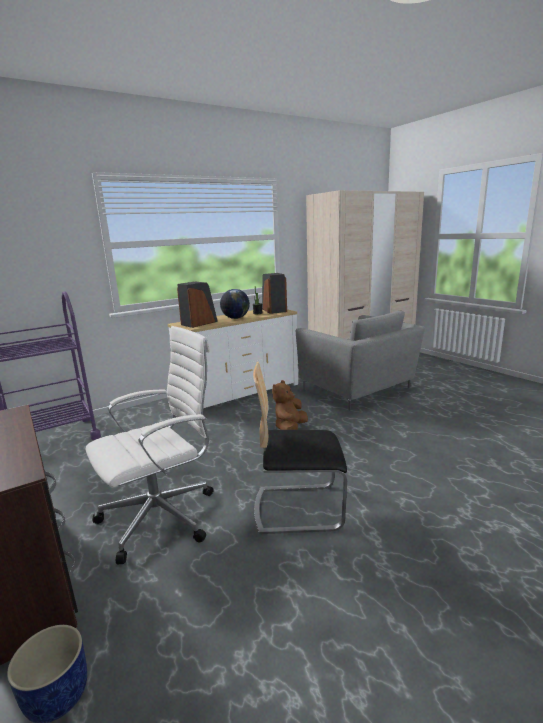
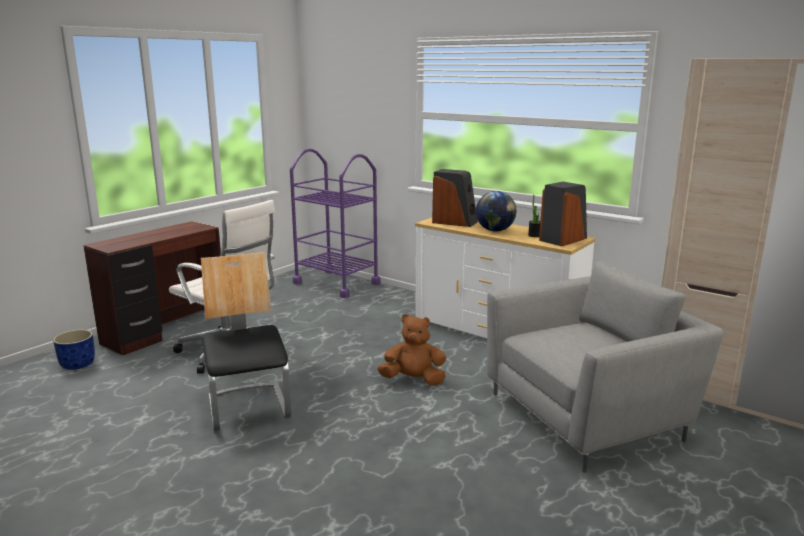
camera: 70 degrees right, 0 degrees up
(358, 390) = (588, 415): grey armchair -> grey armchair turned 150 degrees counterclockwise

